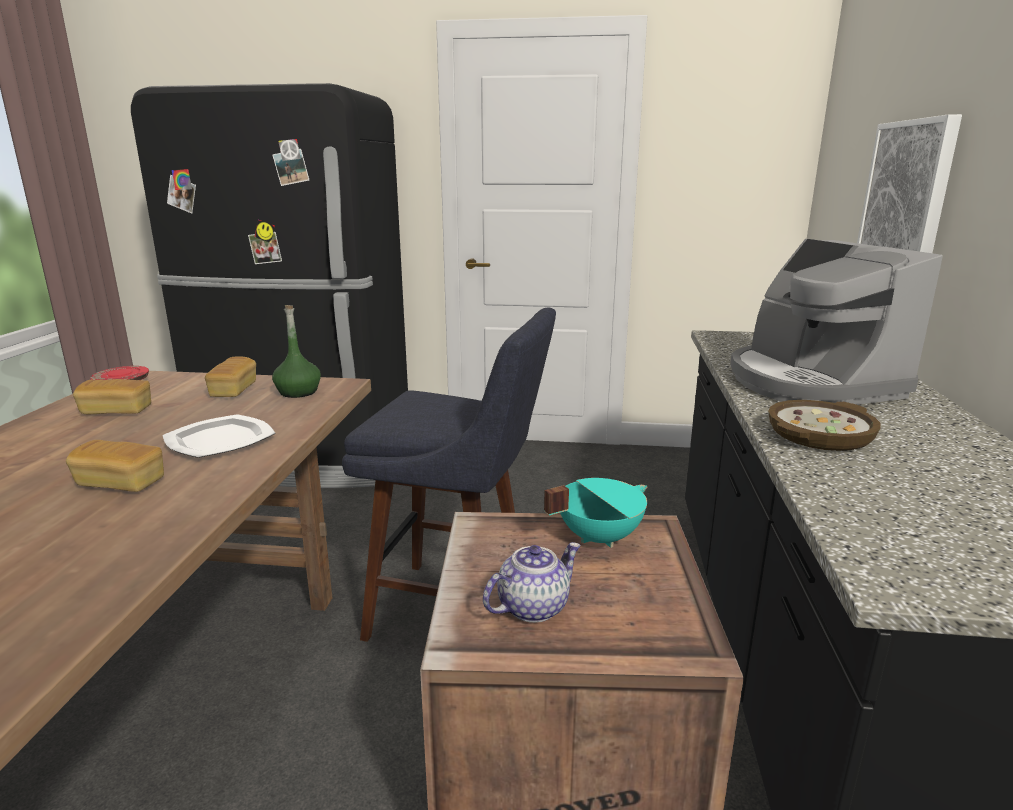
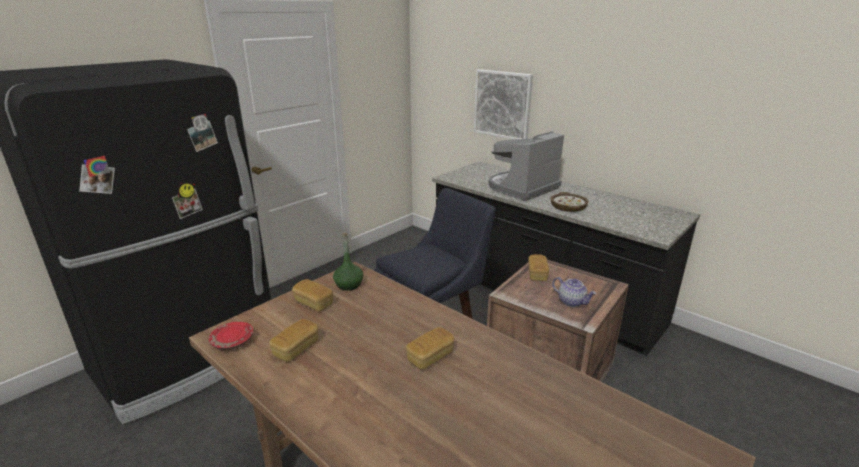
camera: 55 degrees left, 5 degrees up
(220, 439) = (398, 320): plate -> none
(533, 606) = (572, 302): teapot -> teapot turned 135 degrees clockwise
(597, 537) = (537, 274): turquoise cooking pot -> bread
(810, 383) = (522, 188): coffee machine -> coffee machine turned 120 degrees clockwise

